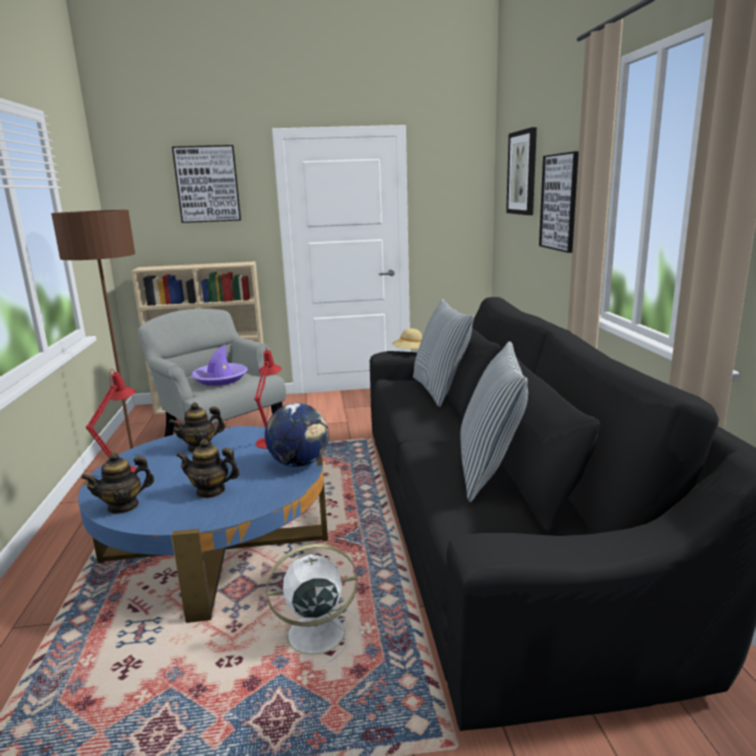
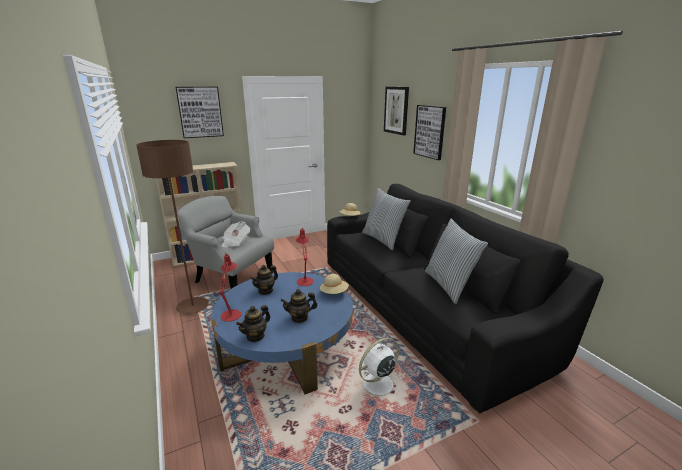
camera: 20 degrees left, 5 degrees up
(220, 379) = (235, 242): purple hat -> newspaper
(299, 463) = (334, 293): globe -> beige hat

